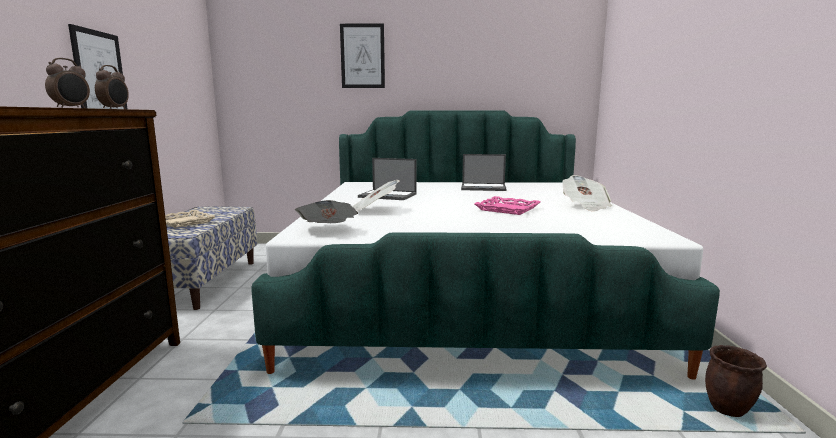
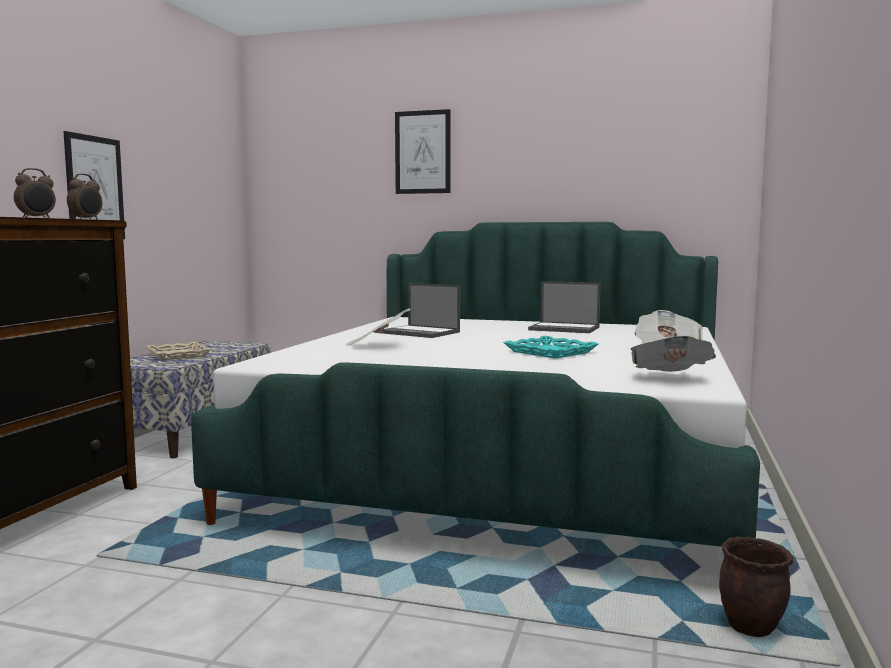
camera: 15 degrees right, 5 degrees down
(328, 230) = (295, 361): newspaper -> newspaper (671, 378)
(507, 209) = (551, 352): pink tray -> turquoise tray

